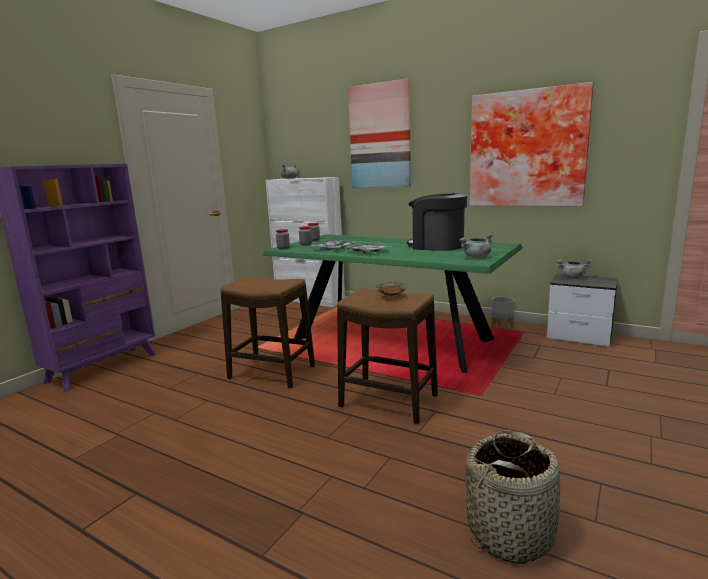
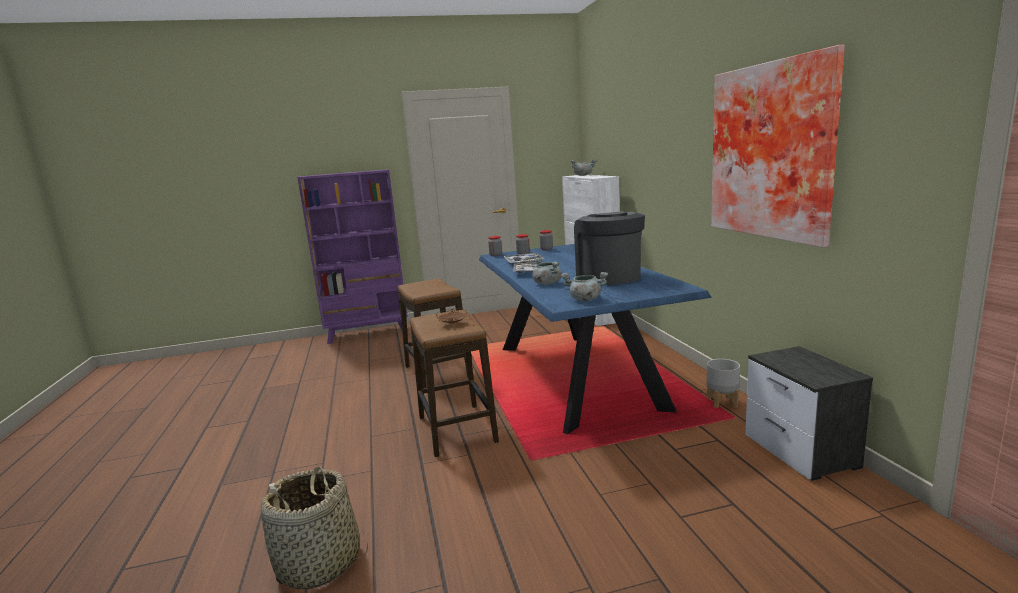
camera: 45 degrees right, 0 degrees up
(380, 136) = (650, 128): picture -> none
(391, 340) = (575, 376): green dining table -> blue dining table
(572, 277) = (803, 357): grey cooking pot -> grey cooking pot (546, 283)

